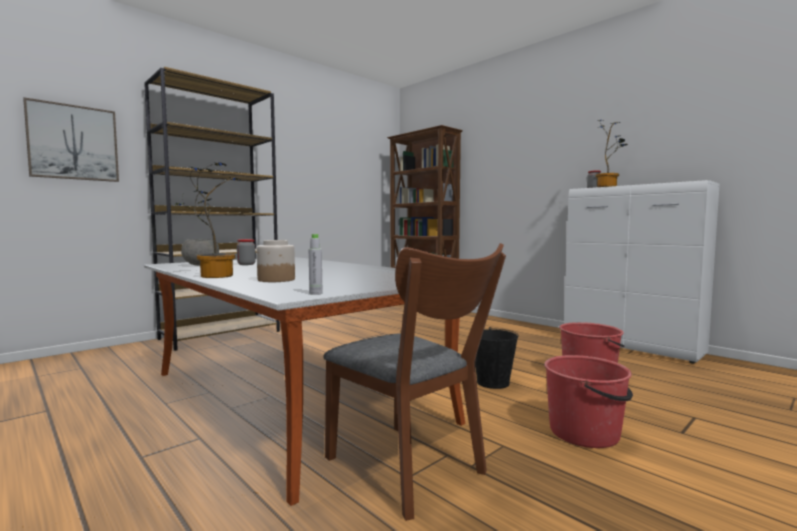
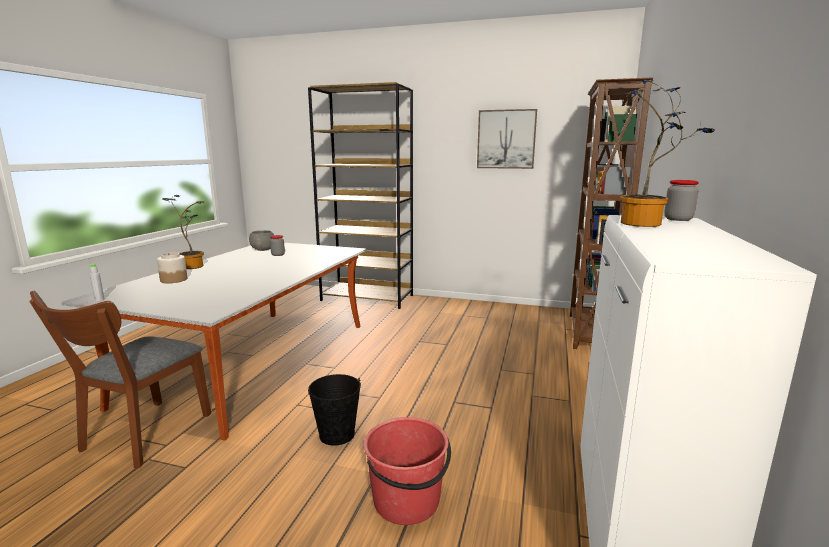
camera: 60 degrees right, 10 degrees up
(73, 142) = (294, 146): picture -> picture (506, 139)
(585, 433) = (221, 513): red bucket -> none

